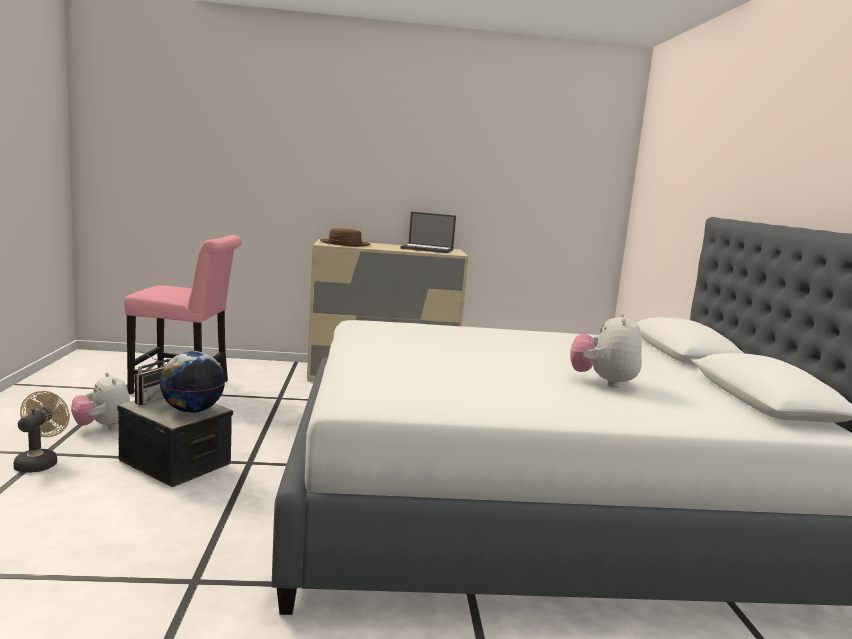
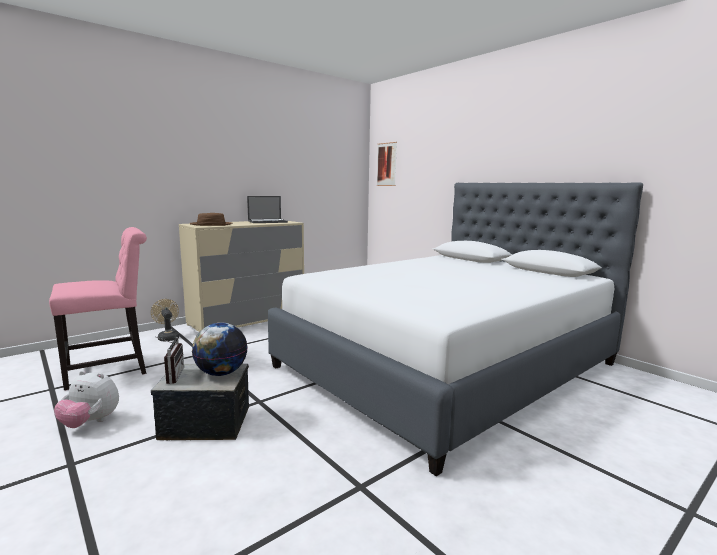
camera: 35 degrees left, 0 degrees up
(39, 462) = (80, 473): beige fan -> beige fan (167, 337)
(603, 382) = (490, 278): plush toy -> none
(650, 179) = (386, 164): none -> picture

